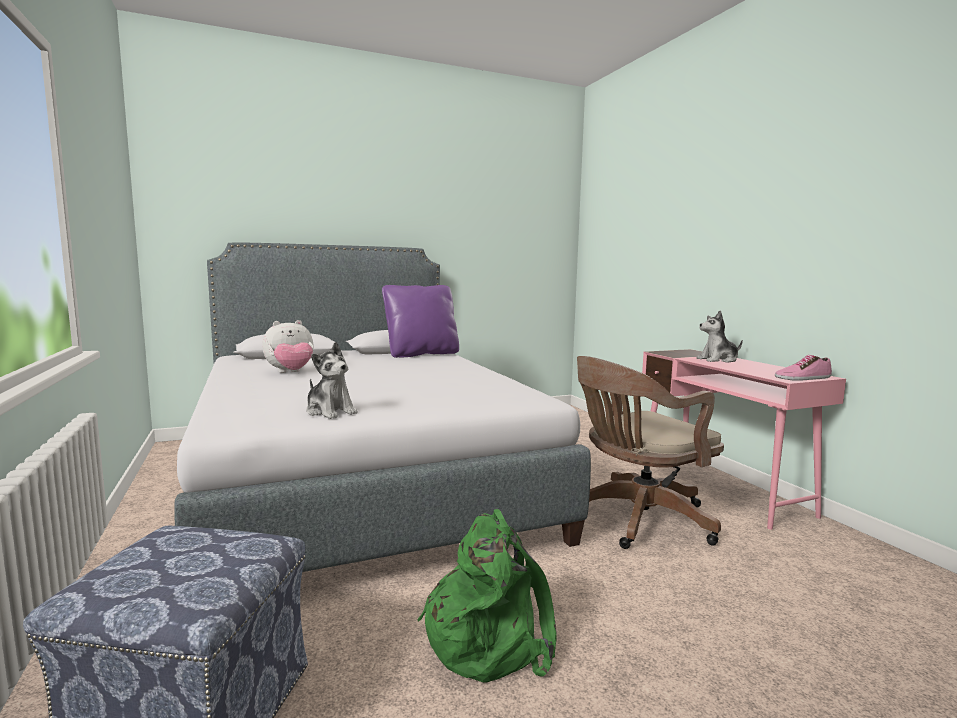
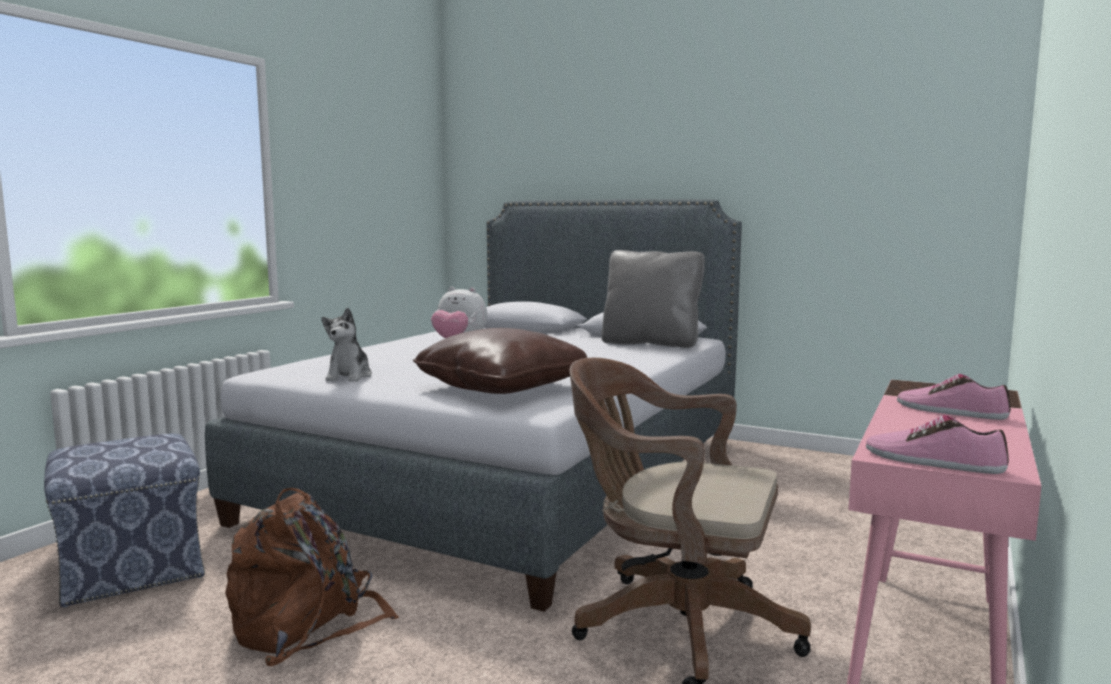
camera: 50 degrees right, 0 degrees up
(421, 354) = (651, 343): purple pillow -> grey pillow
(468, 394) = (502, 387): none -> brown pillow
(489, 637) = (308, 626): green backpack -> brown backpack
(718, 360) = (950, 411): plush toy -> shoe

